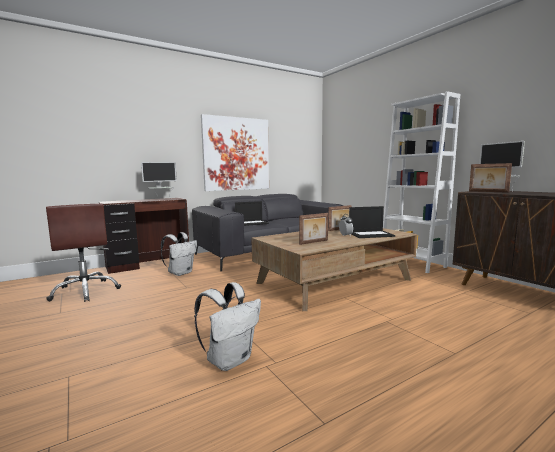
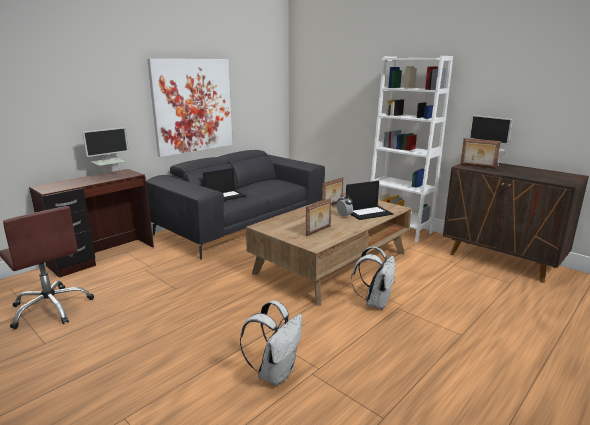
camera: 15 degrees left, 10 degrees up
(180, 273) = (154, 267): white backpack -> white backpack (375, 302)

